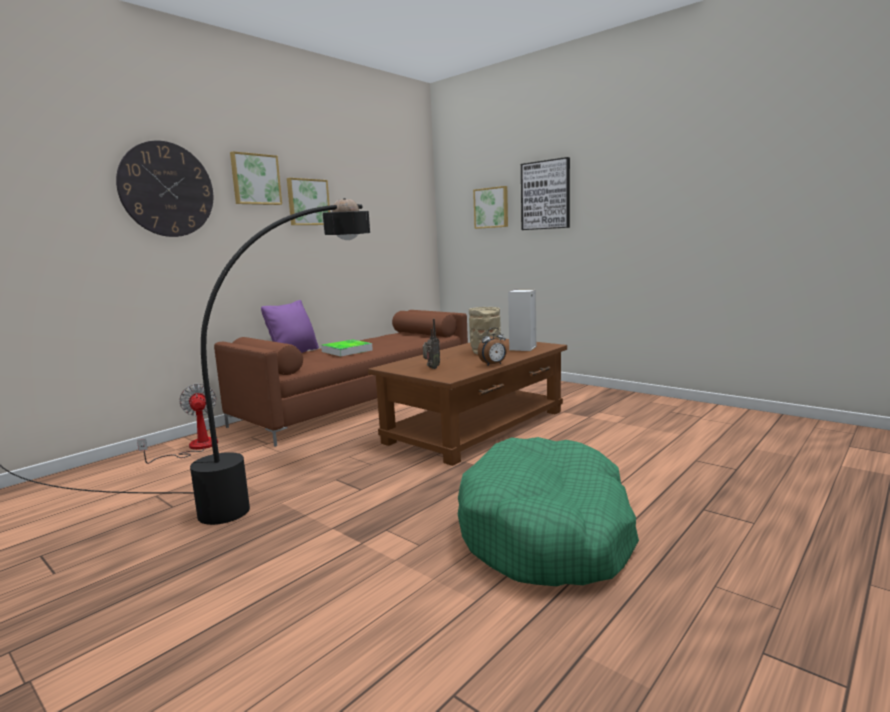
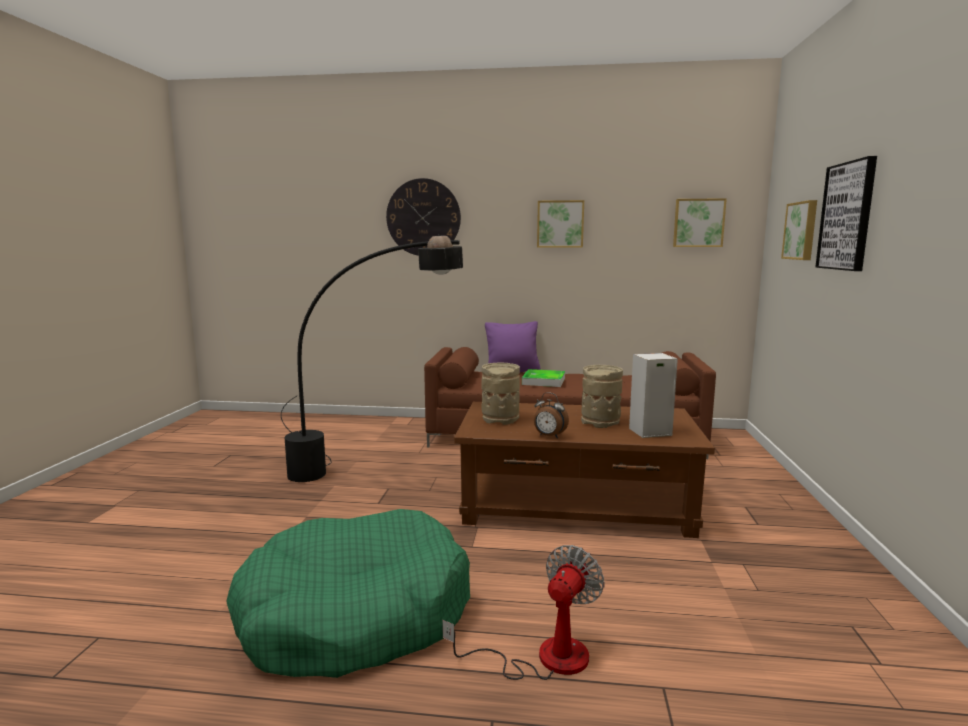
camera: 55 degrees right, 0 degrees up
(194, 448) = (398, 427): fan -> fan (544, 658)
(255, 179) = (504, 204): picture -> picture (698, 223)
(431, 368) = (500, 419): radio -> beige vase

